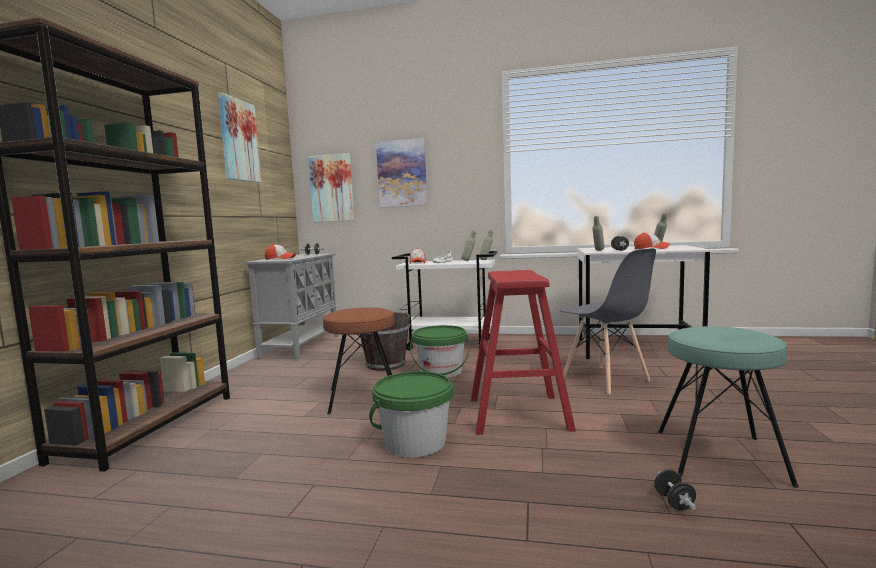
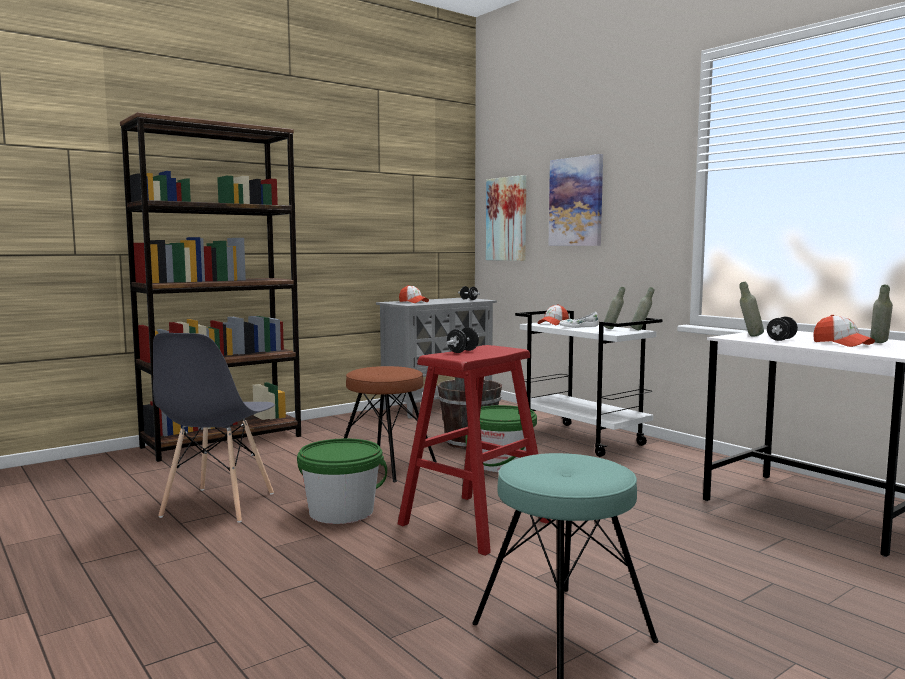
camera: 40 degrees right, 0 degrees up
(238, 140) = (386, 170): picture -> none
(605, 379) = (659, 527): grey chair -> grey chair (218, 505)
(674, 502) = (413, 634): black dumbbell -> black dumbbell (462, 351)

